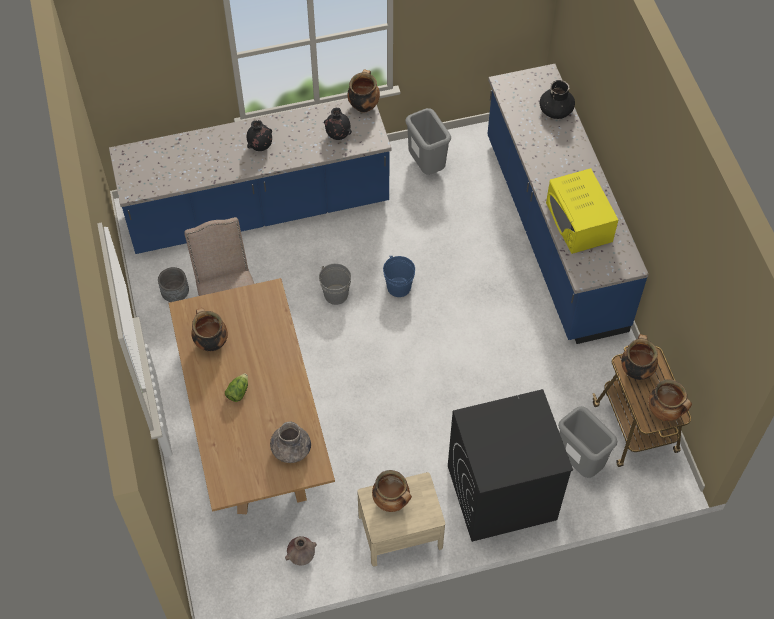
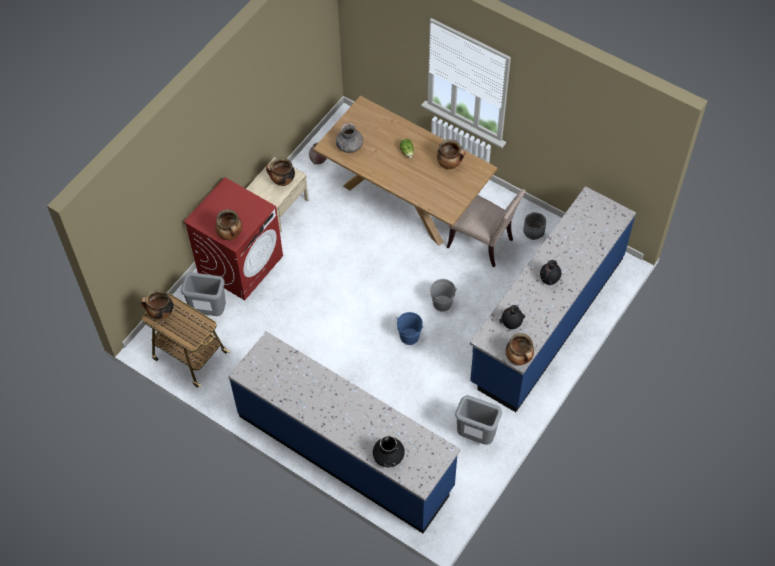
camera: 140 degrees right, 0 degrees up
(501, 493) = (240, 263): black washing machine -> red washing machine
(579, 222) = (301, 379): yellow microwave -> none
(636, 370) = (196, 326): cooking pot -> cooking pot (231, 235)

